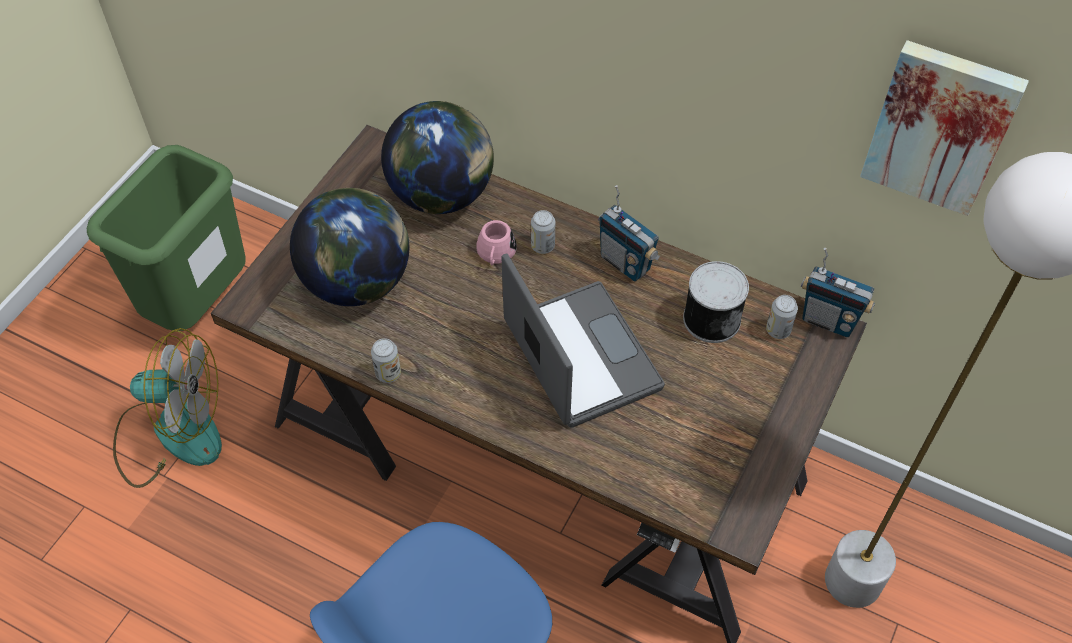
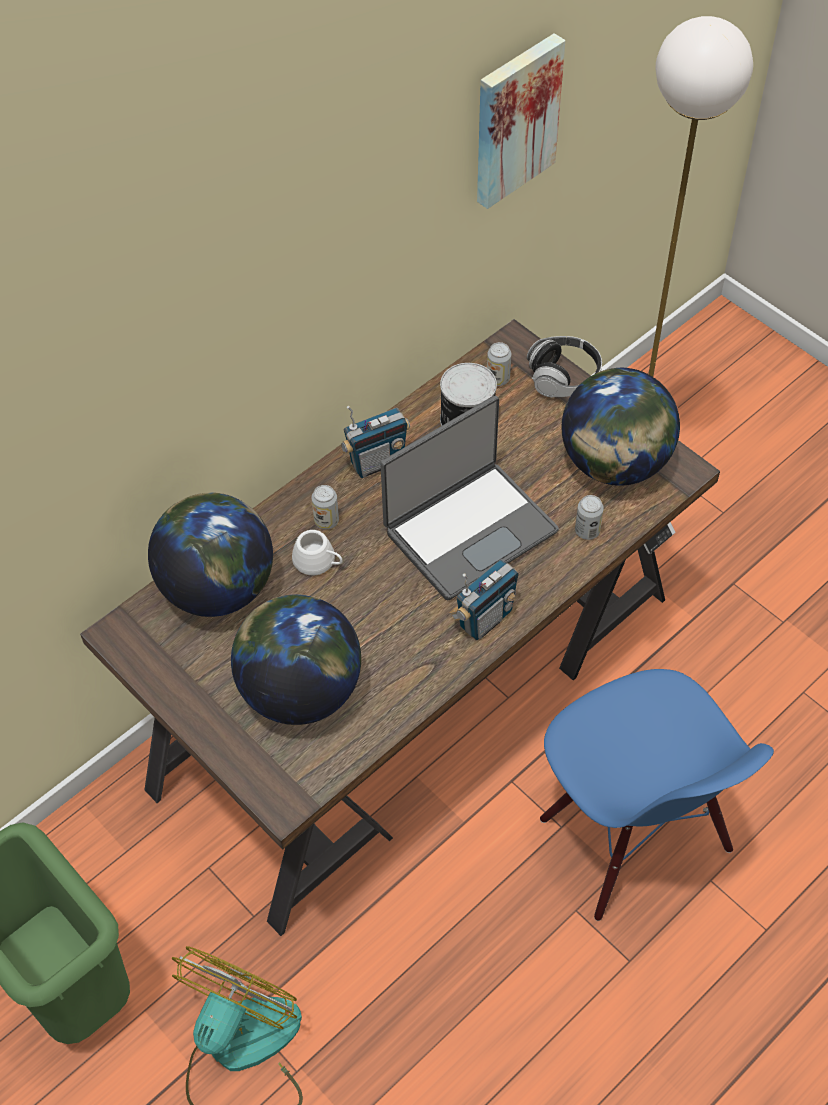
camera: 70 degrees left, 0 degrees up
(388, 373) = (427, 689): can -> can (587, 531)
(495, 254) = (319, 562): pink mug -> white mug
(579, 356) = (469, 529): laptop -> laptop turned 150 degrees clockwise
(718, 461) = (614, 463): none -> globe
(810, 386) = (563, 378): none -> headphones
(828, 320) = (502, 342): radio -> radio (485, 619)

